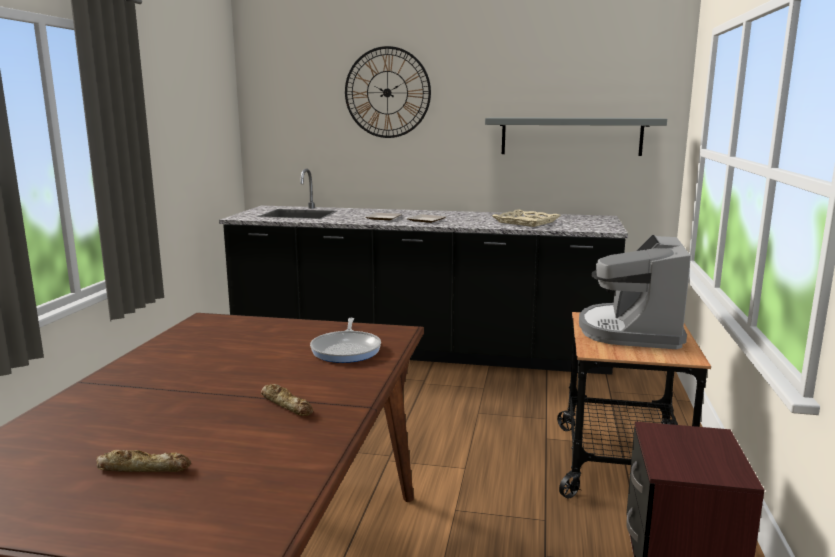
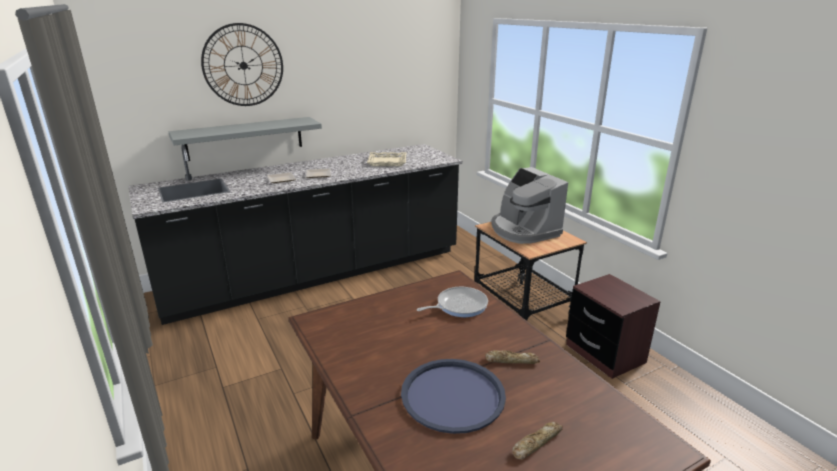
camera: 40 degrees left, 10 degrees up
(172, 404) = (453, 396): none -> blue tray
(347, 349) = (459, 306): frying pan -> frying pan turned 75 degrees counterclockwise
(571, 136) = (390, 91): grey shelf -> grey shelf (245, 138)

